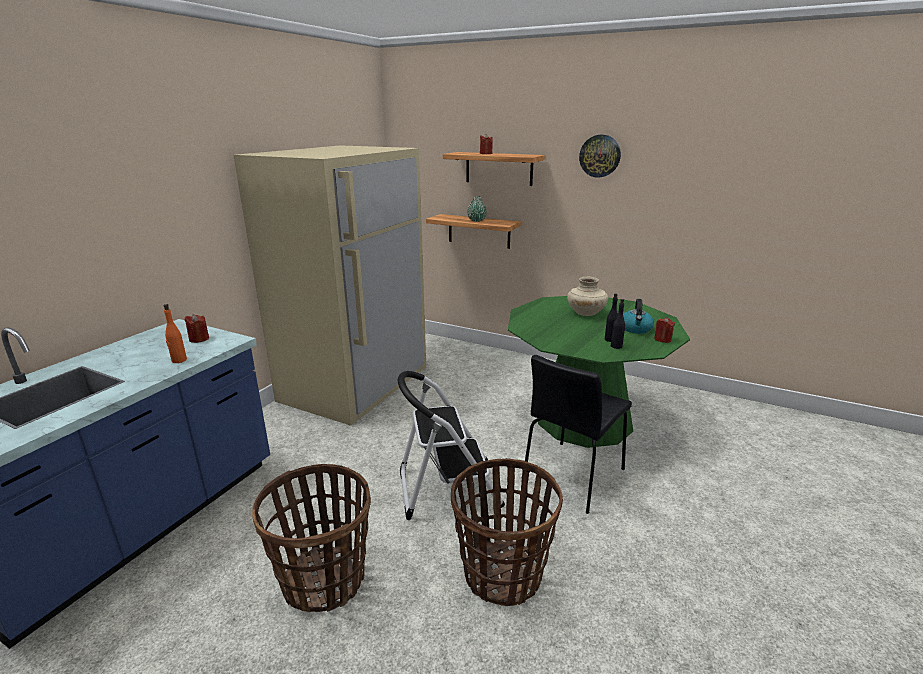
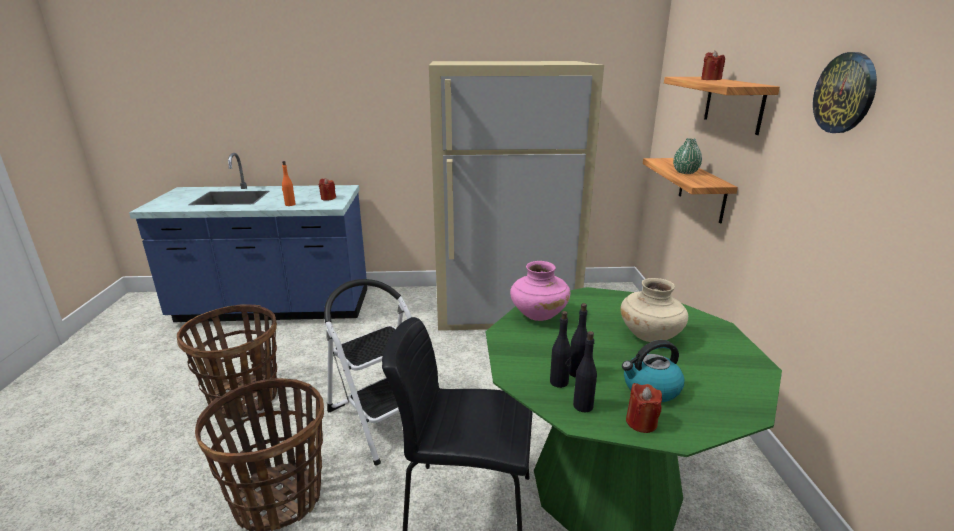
camera: 60 degrees right, 0 degrees up
(535, 331) = (538, 315): none -> pink vase
(642, 347) = (583, 406): none -> black bottle

